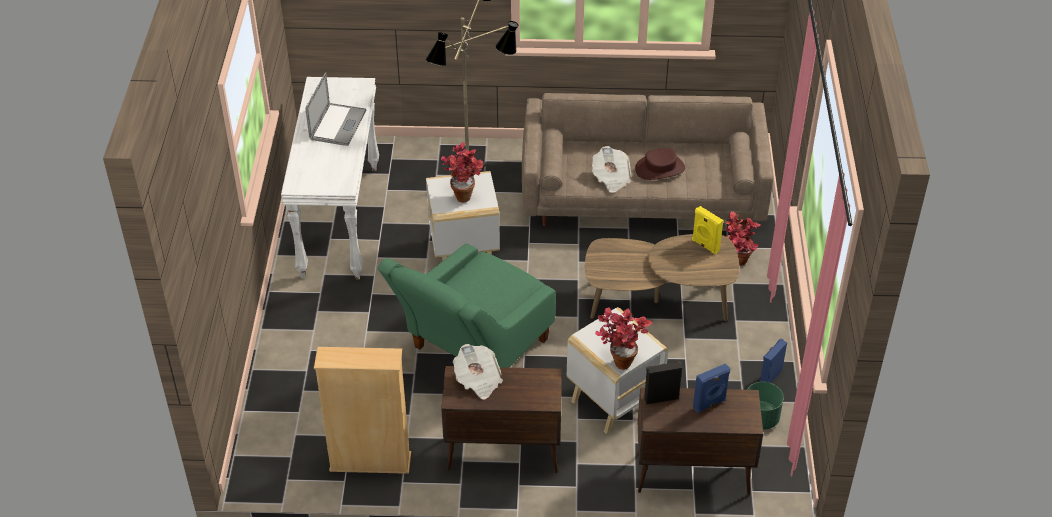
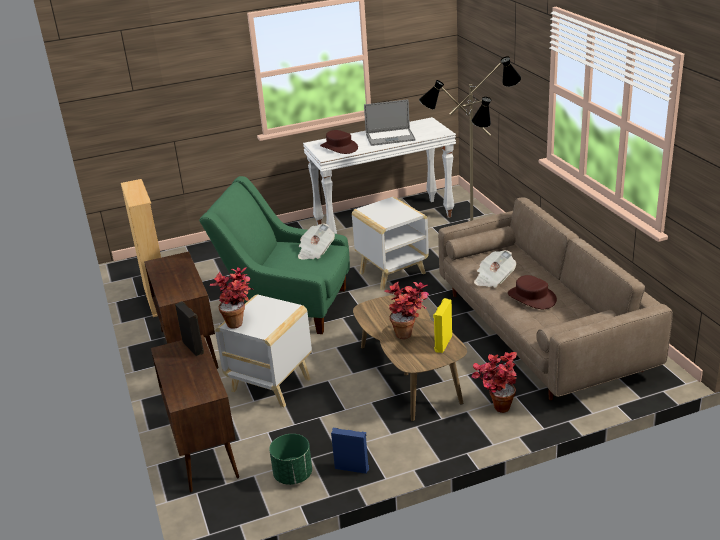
camera: 70 degrees right, 15 degrees down
(328, 170) = (339, 147): none -> brown hat
(464, 193) = (388, 212): potted plant -> potted plant (409, 334)
(478, 380) = (179, 266): newspaper -> newspaper (315, 252)
(710, 404) = (196, 374): blue speaker -> none

